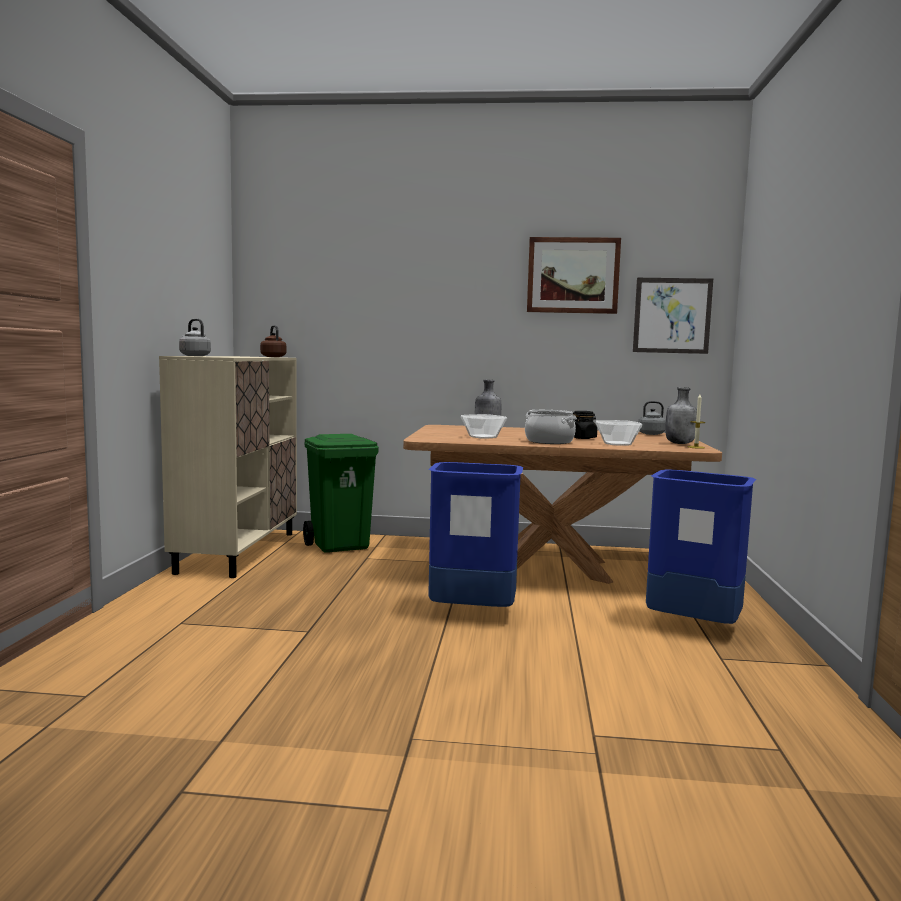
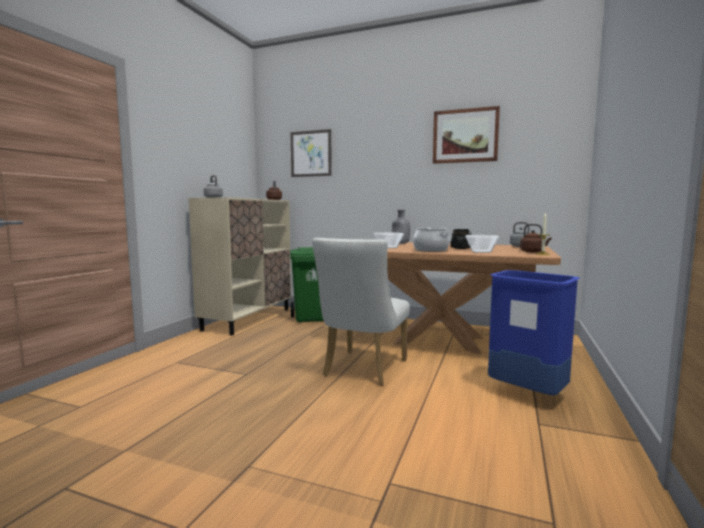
camera: 15 degrees right, 0 degrees up
(472, 614) = (362, 370): blue trash can -> white chair
(672, 315) = (540, 160): picture -> picture (311, 153)
(680, 443) = (533, 252): grey bottle -> brown kettle

